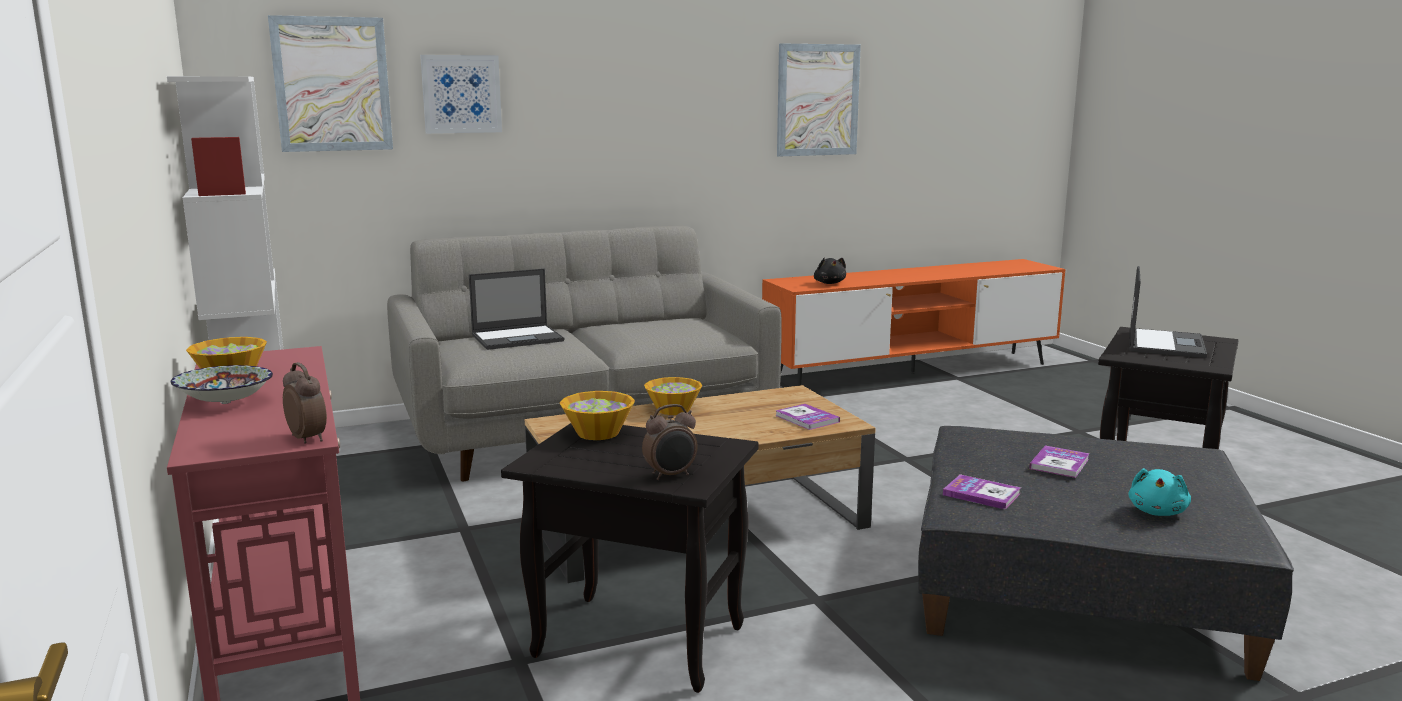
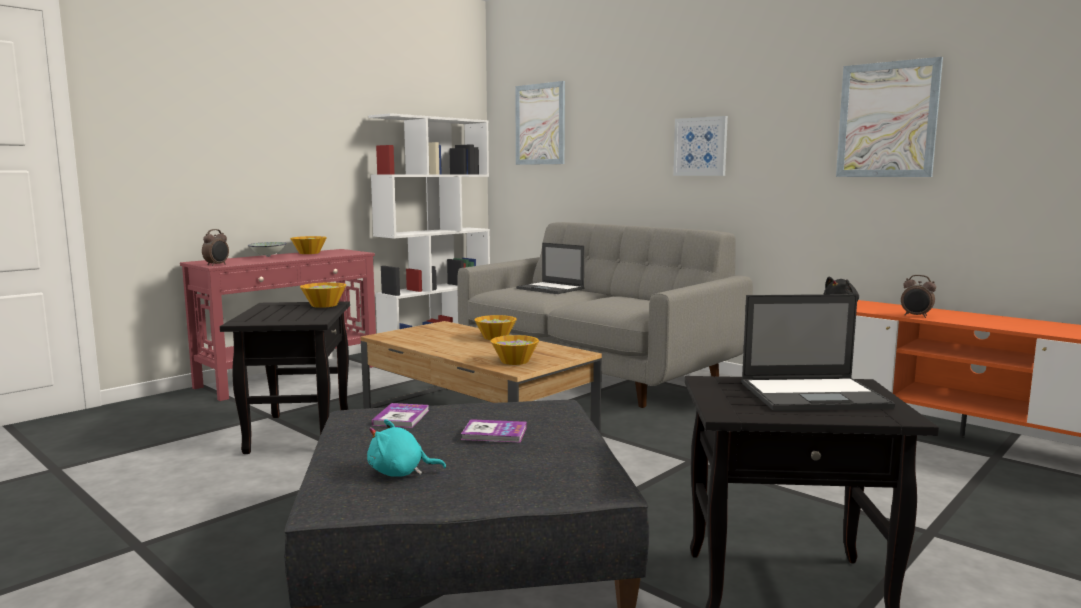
camera: 65 degrees right, 5 degrees down
(461, 94) = (600, 127): picture -> picture (700, 146)
(671, 475) = (255, 318): alarm clock -> alarm clock (916, 316)
(807, 419) = (514, 361): book -> bowl

